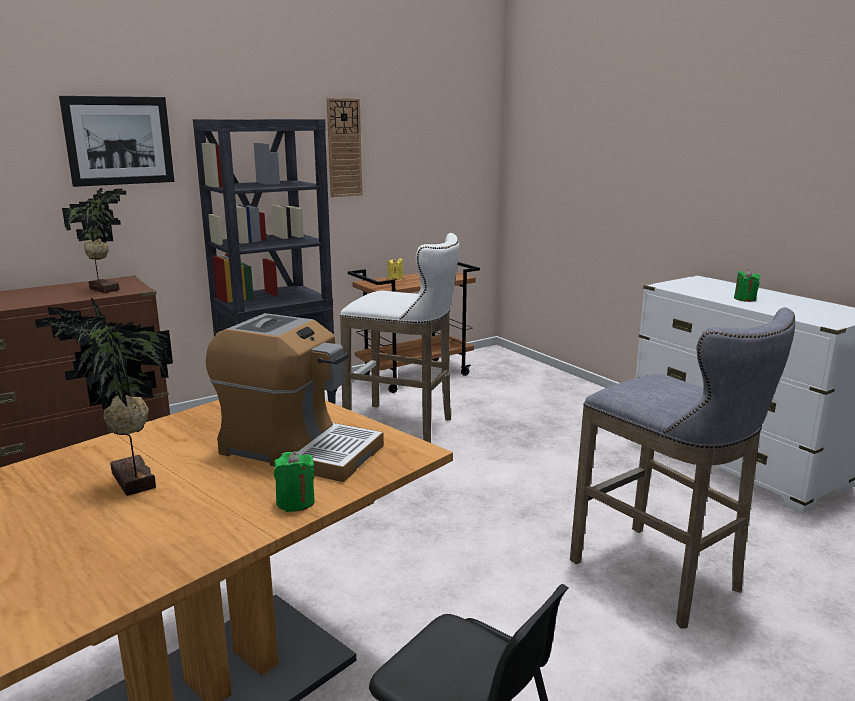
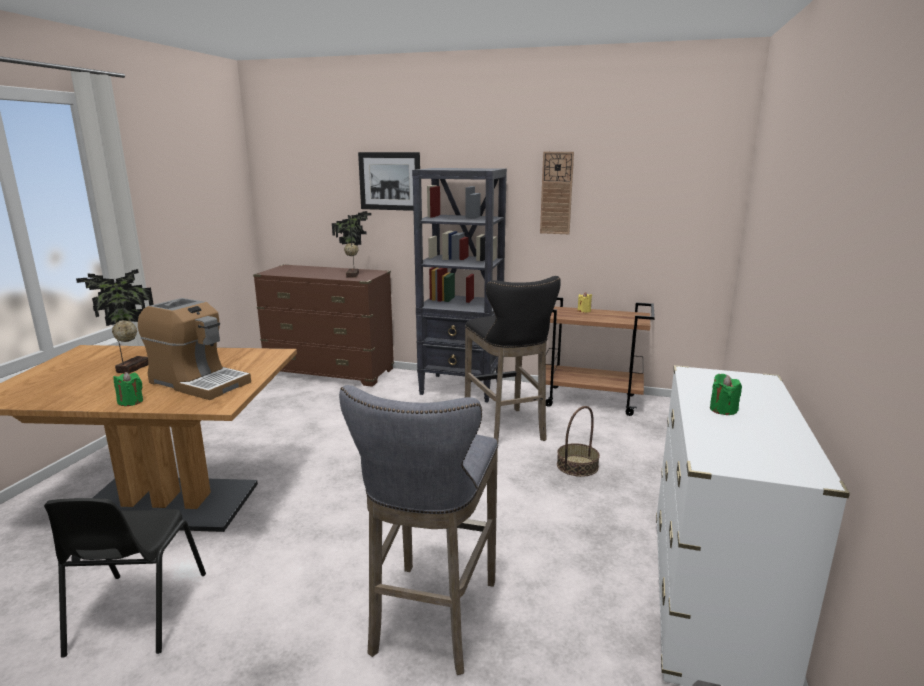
camera: 50 degrees right, 0 degrees up
(298, 449) = (198, 382): coffee machine -> coffee machine turned 45 degrees counterclockwise
(404, 425) = (507, 430): white stool -> black stool
(511, 426) = (577, 466): none -> basket

